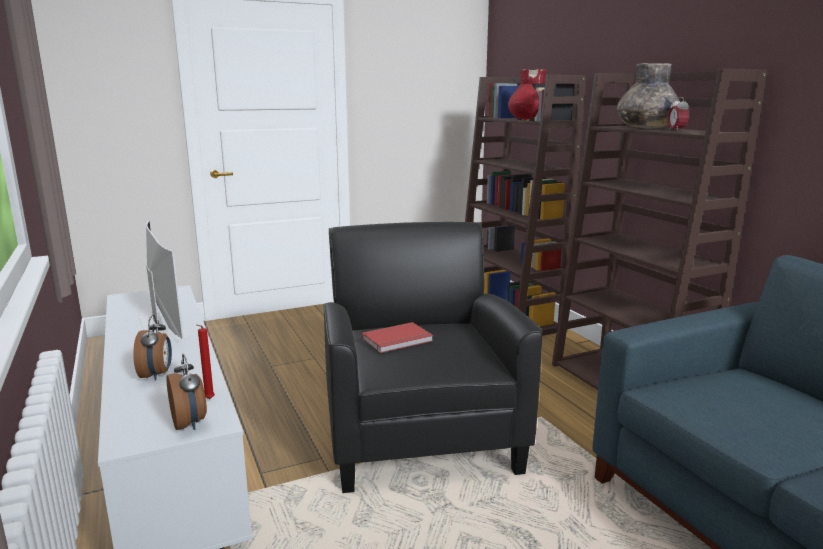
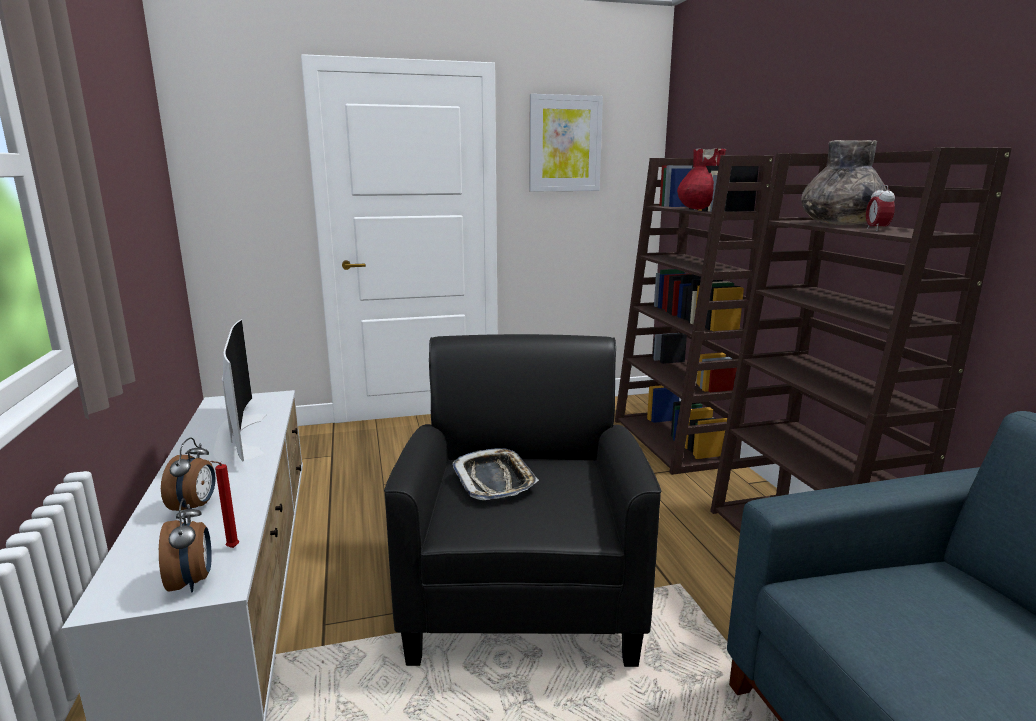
camera: 10 degrees right, 0 degrees up
(398, 340) = (494, 480): red book -> tray
(404, 64) = (565, 144): none -> picture

